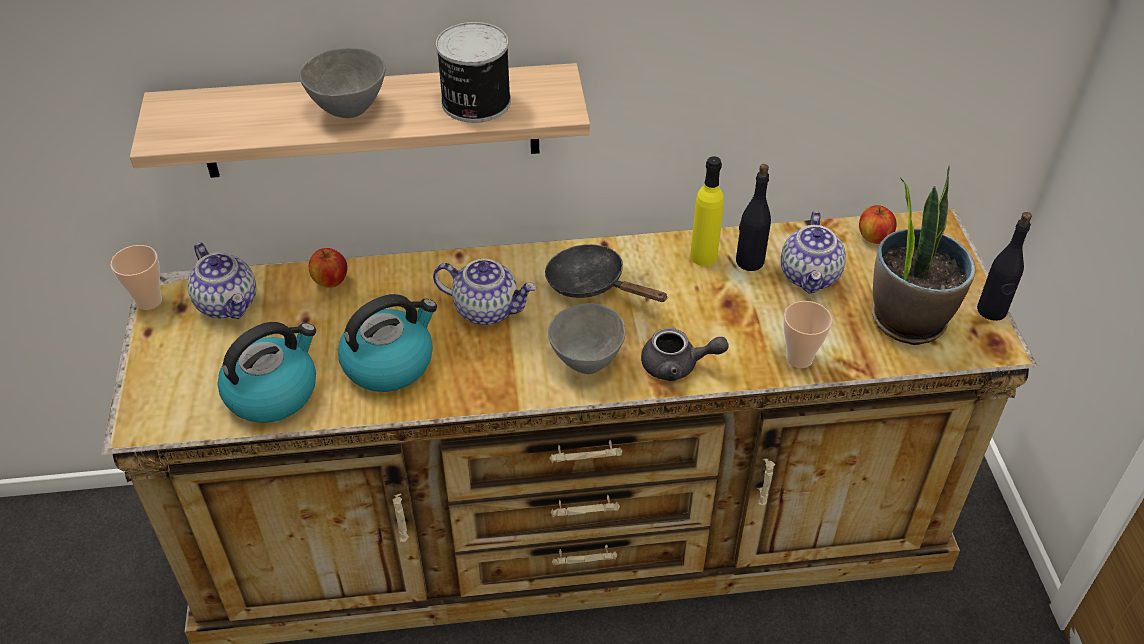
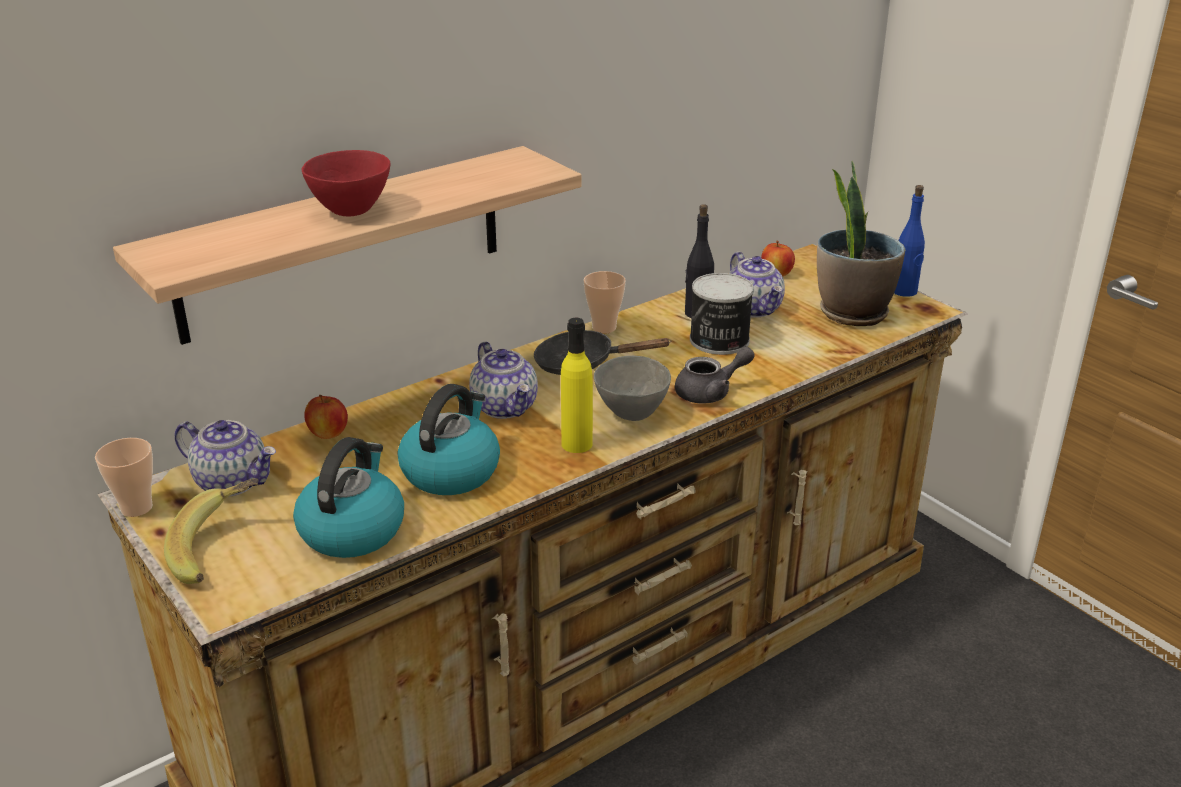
camera: 30 degrees left, 15 degrees down
(171, 370) = (220, 550): none -> banana
(349, 110) = (351, 211): grey bowl -> red bowl
(474, 102) = (465, 183): can -> can (719, 341)
(487, 309) = (505, 407): teapot -> teapot turned 75 degrees clockwise
(703, 256) = (657, 320): yellow bottle -> yellow bottle (577, 444)
(799, 358) = (799, 359): cup -> cup (604, 328)
(992, 311) = (904, 291): black bottle -> blue bottle

